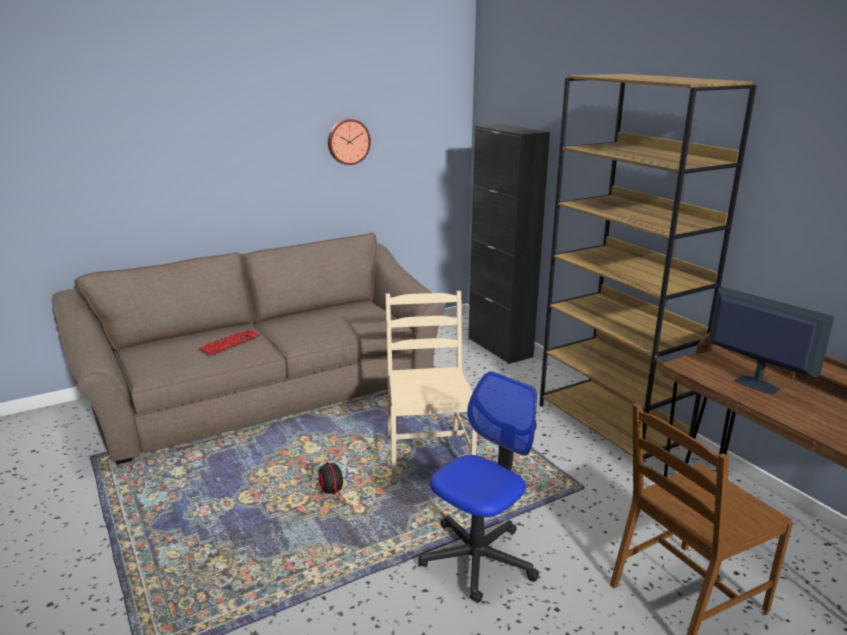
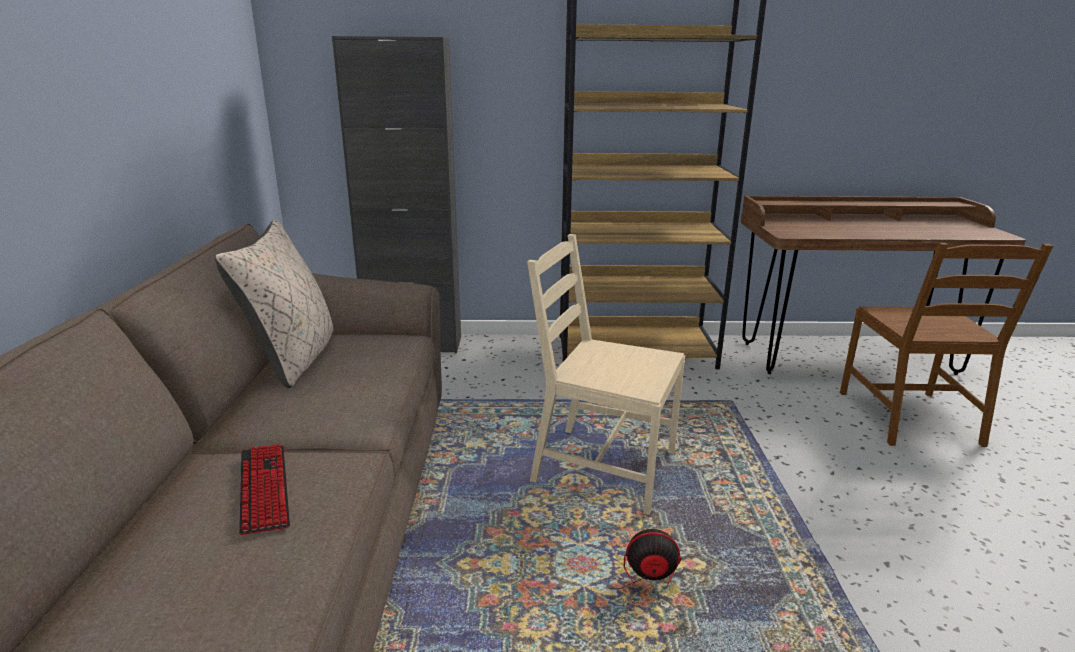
camera: 60 degrees left, 0 degrees up
(340, 309) = (294, 358): none -> beige pillow
(348, 141) = (149, 61): wall clock -> none
(478, 559) = (833, 504): office chair -> none
(755, 384) = (836, 228): monitor -> none

